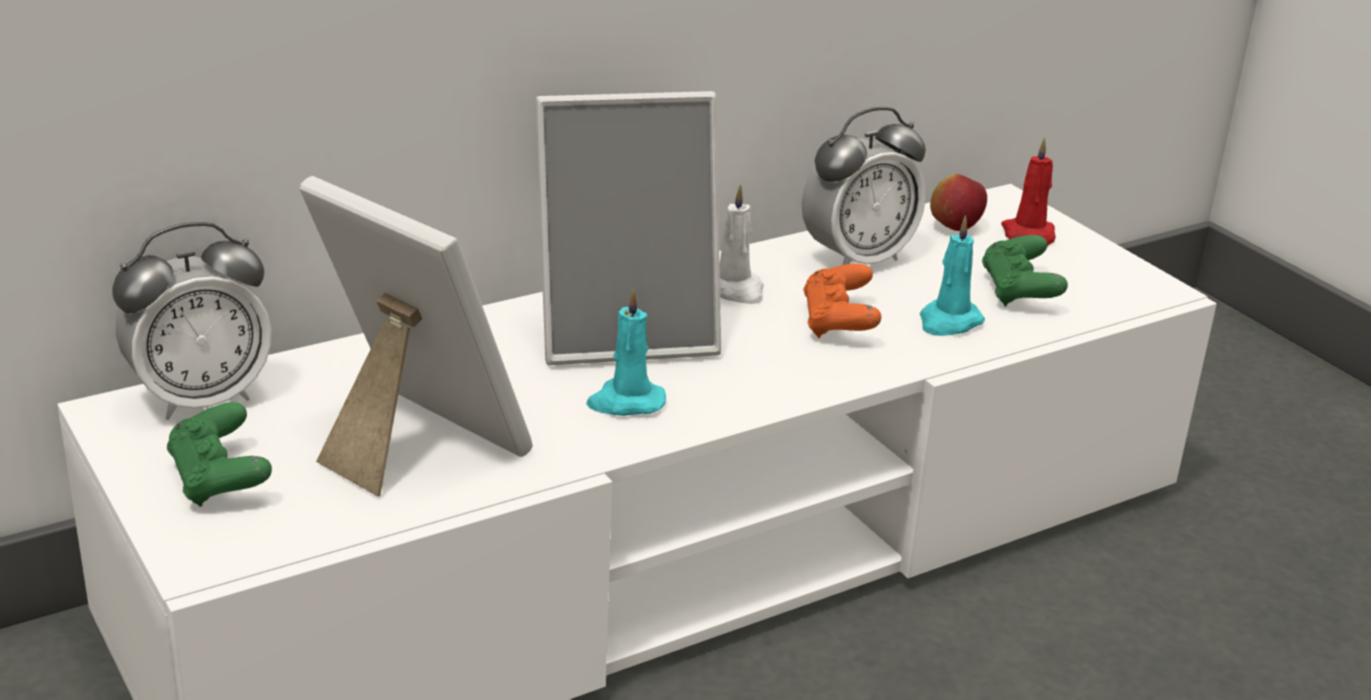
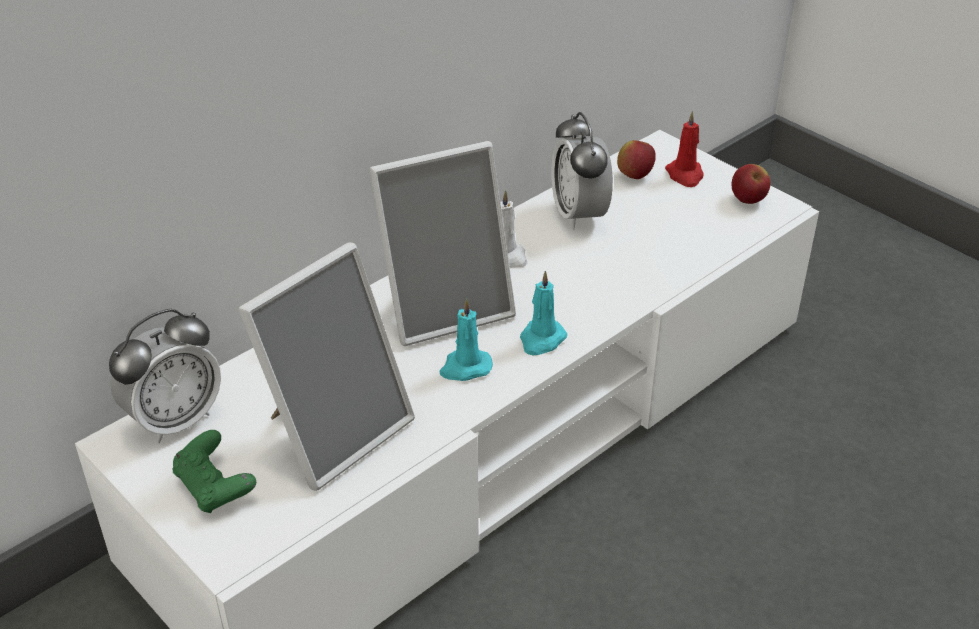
camera: 10 degrees left, 10 degrees up
(411, 444) = (334, 431): picture frame -> picture frame turned 105 degrees clockwise
(838, 323) = (583, 273): orange game controller -> none
(857, 259) = (579, 215): alarm clock -> alarm clock turned 120 degrees clockwise
(948, 322) = (654, 259): turquoise candle -> turquoise candle (541, 340)
(1019, 292) = (692, 225): green game controller -> none
(1112, 276) = (748, 200): none -> apple

